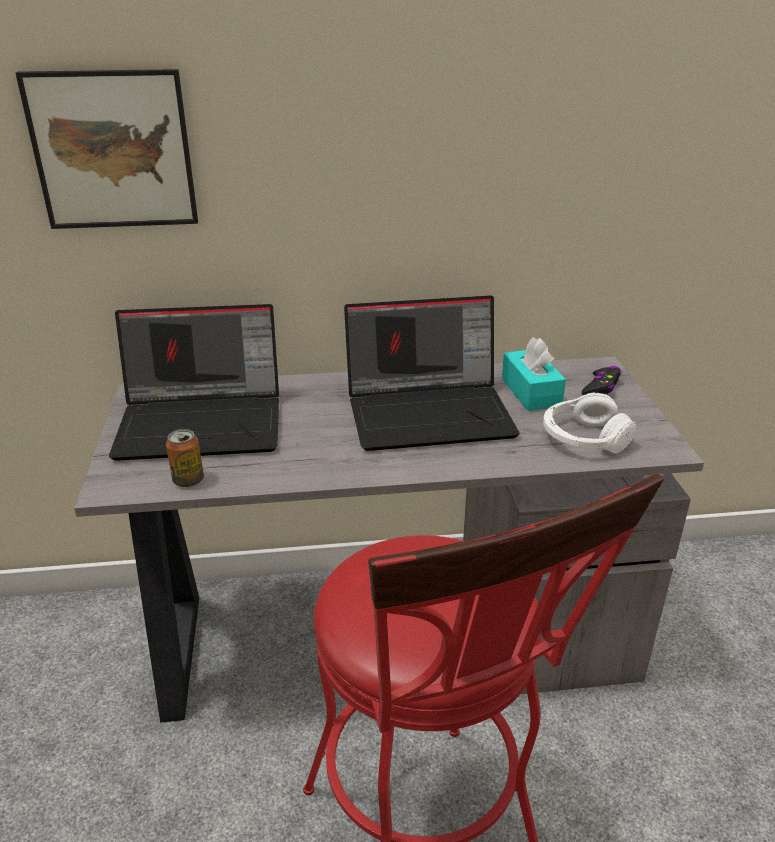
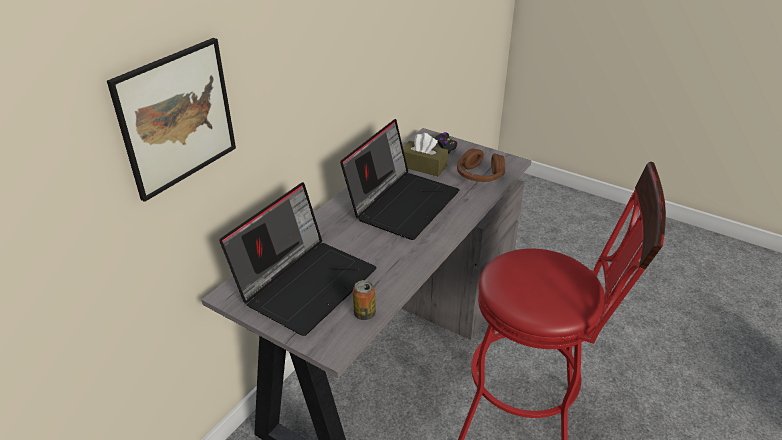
camera: 50 degrees left, 5 degrees up
(531, 392) = (423, 166): turquoise tissue box -> brown tissue box
(583, 438) = (479, 176): white headphones -> brown headphones

